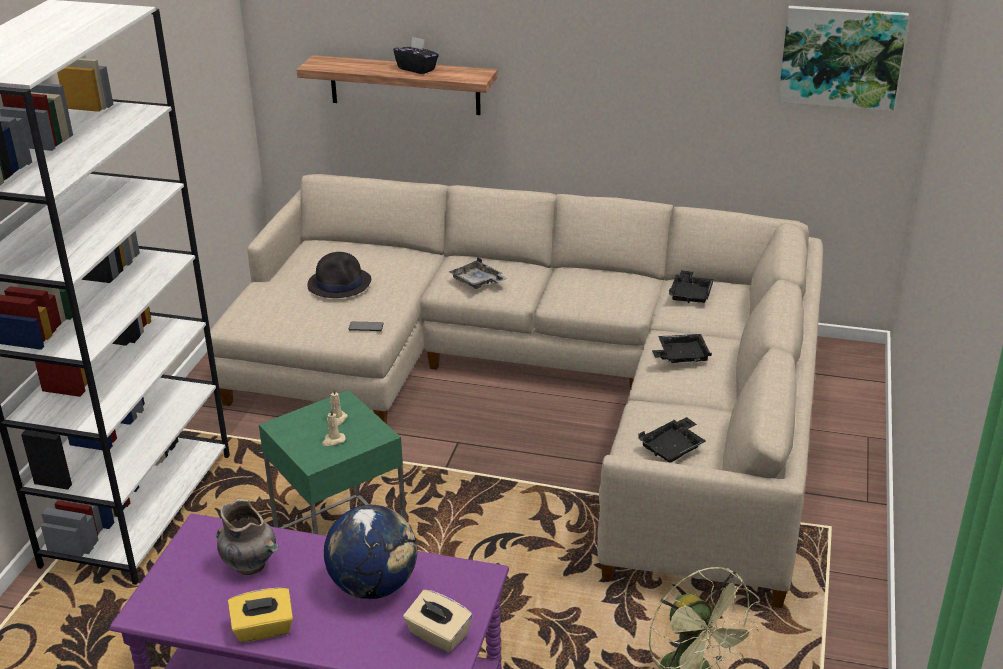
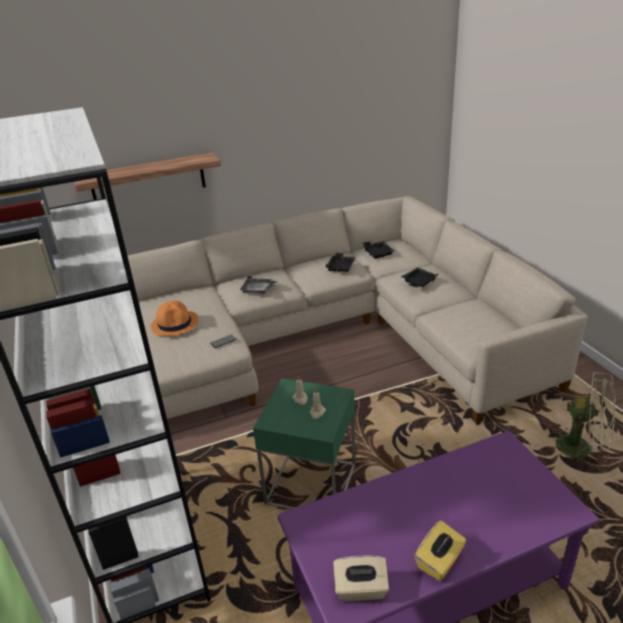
camera: 35 degrees left, 0 degrees up
(251, 565) = (370, 524): grey vase -> none
(340, 283) = (175, 324): black hat -> orange hat
(374, 586) = (460, 487): globe -> none
(417, 69) = (161, 164): black tissue box -> none
(438, 635) = (538, 494): beige tissue box -> beige tissue box (361, 589)
(673, 448) = (481, 327): black tray -> black tray (341, 267)
(841, 57) = (409, 94): picture -> none

